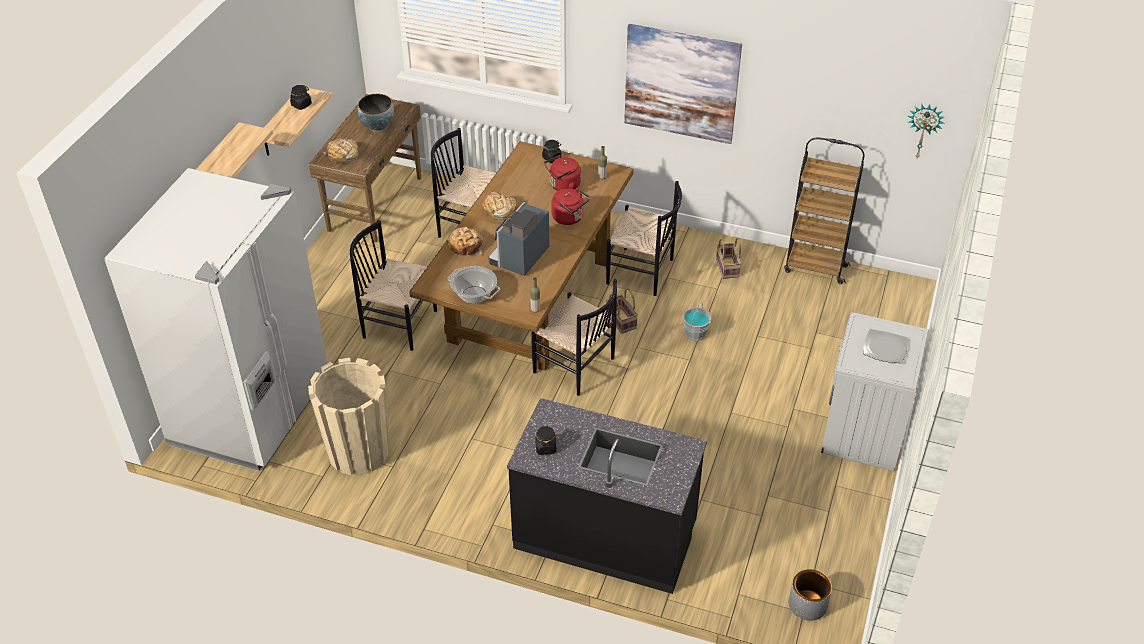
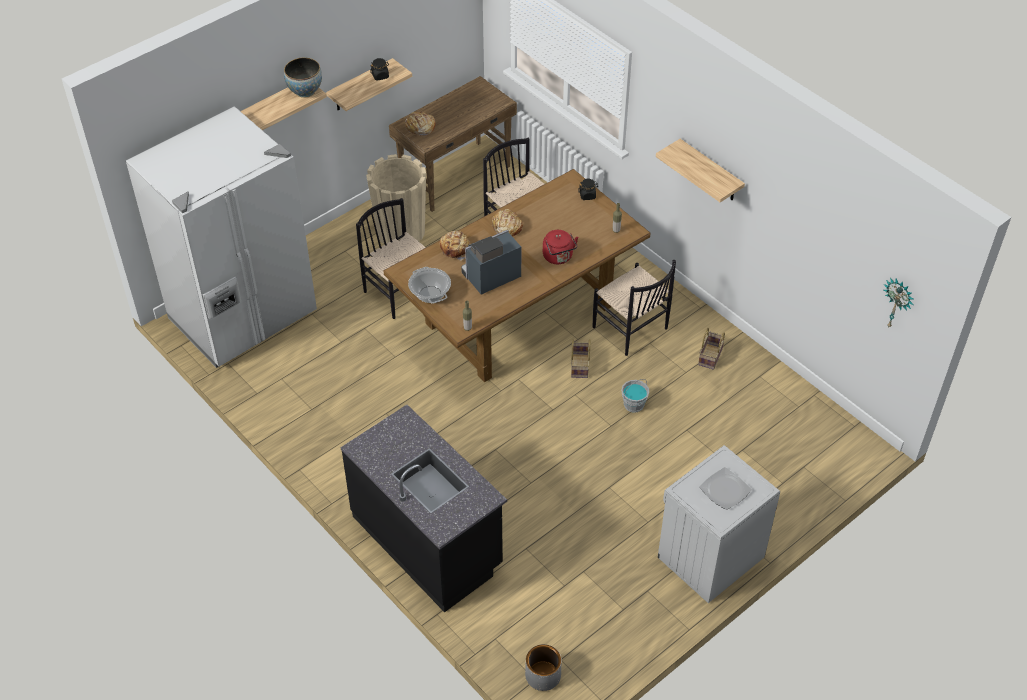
camera: 30 degrees right, 5 degrees up
(358, 452) = (295, 385): beige planter -> beige planter (401, 232)
(377, 126) = (467, 110): bowl -> bowl (305, 91)
(545, 447) = (379, 446): black jar -> none
(563, 186) = (576, 226): red kettle -> none
(576, 367) = (512, 390): black chair -> none
(681, 83) = (710, 171): picture -> shelf
(815, 269) = (790, 391): brown cart -> none

